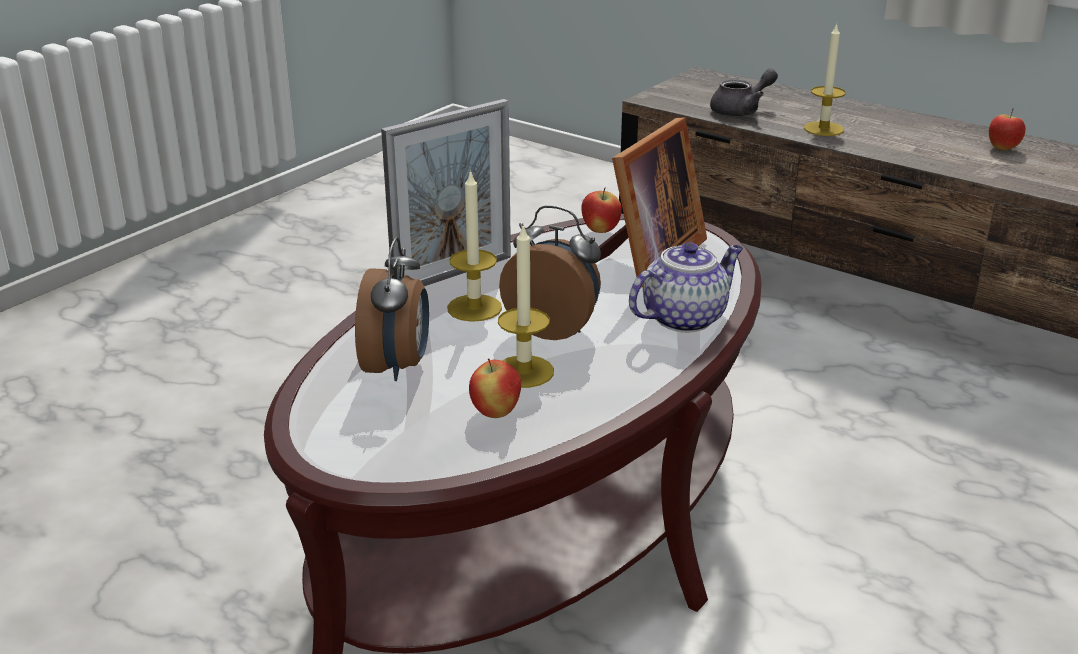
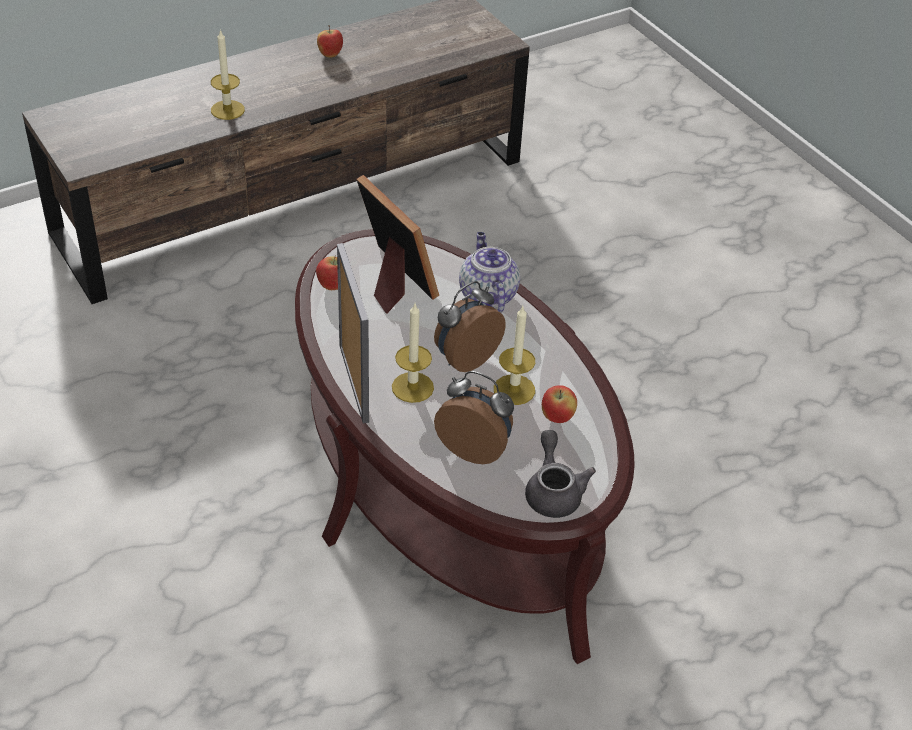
camera: 70 degrees left, 15 degrees up
(741, 111) = (154, 131): grey teapot -> grey teapot (553, 491)

